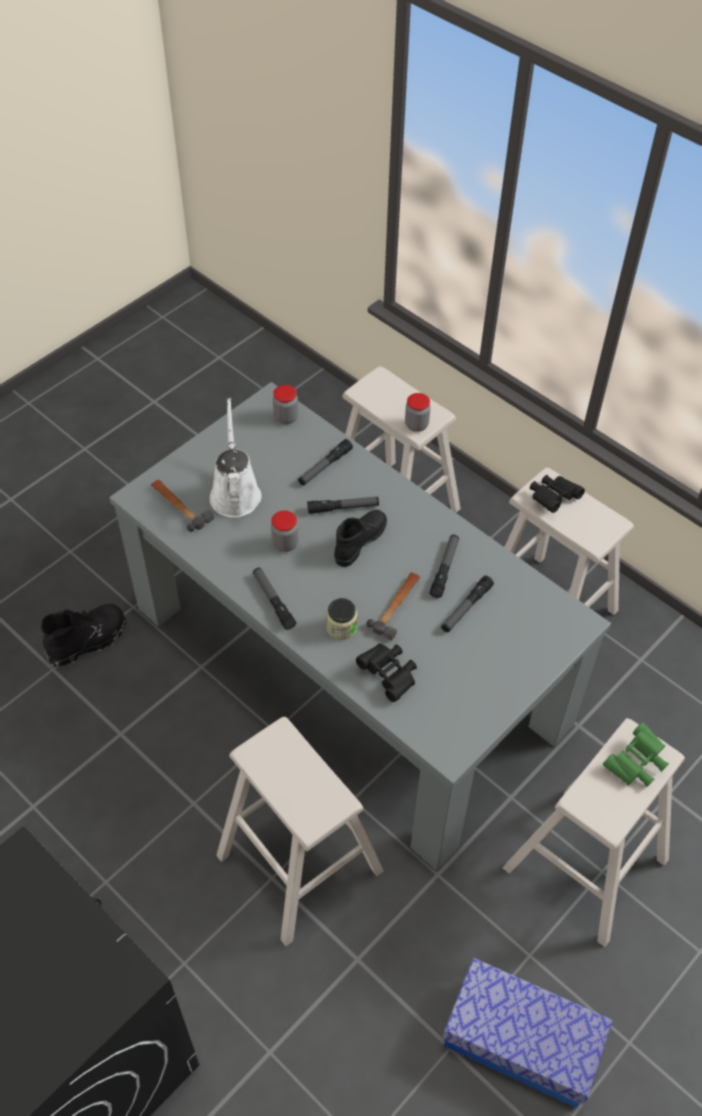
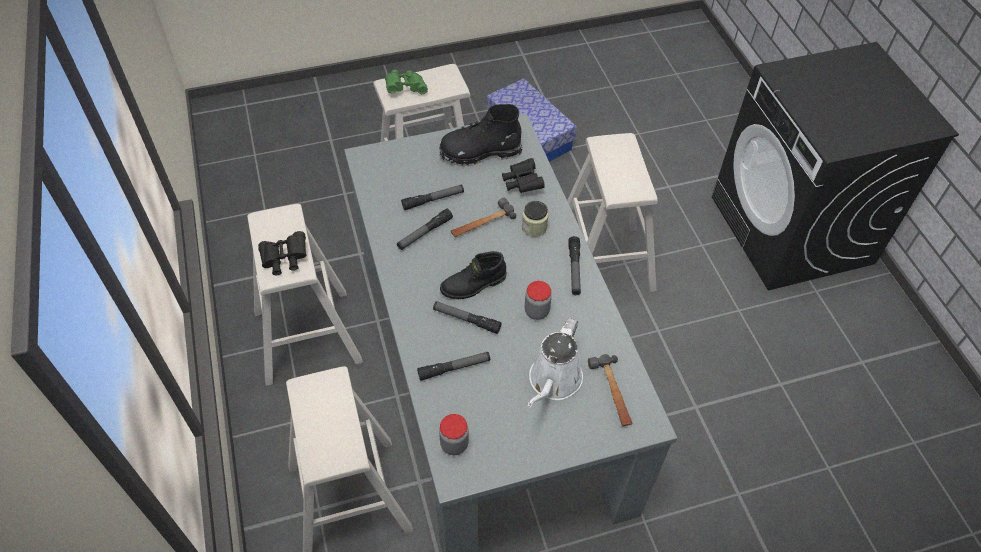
camera: 150 degrees left, 0 degrees up
(88, 640) = (698, 506): black boot -> black boot (480, 152)
(416, 425) = (331, 386): jar -> none

